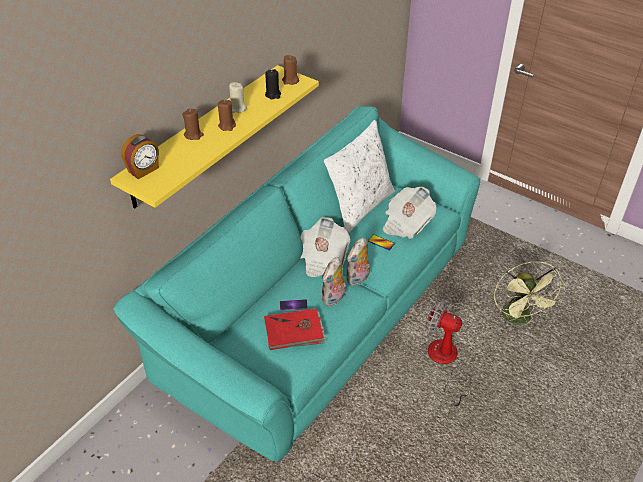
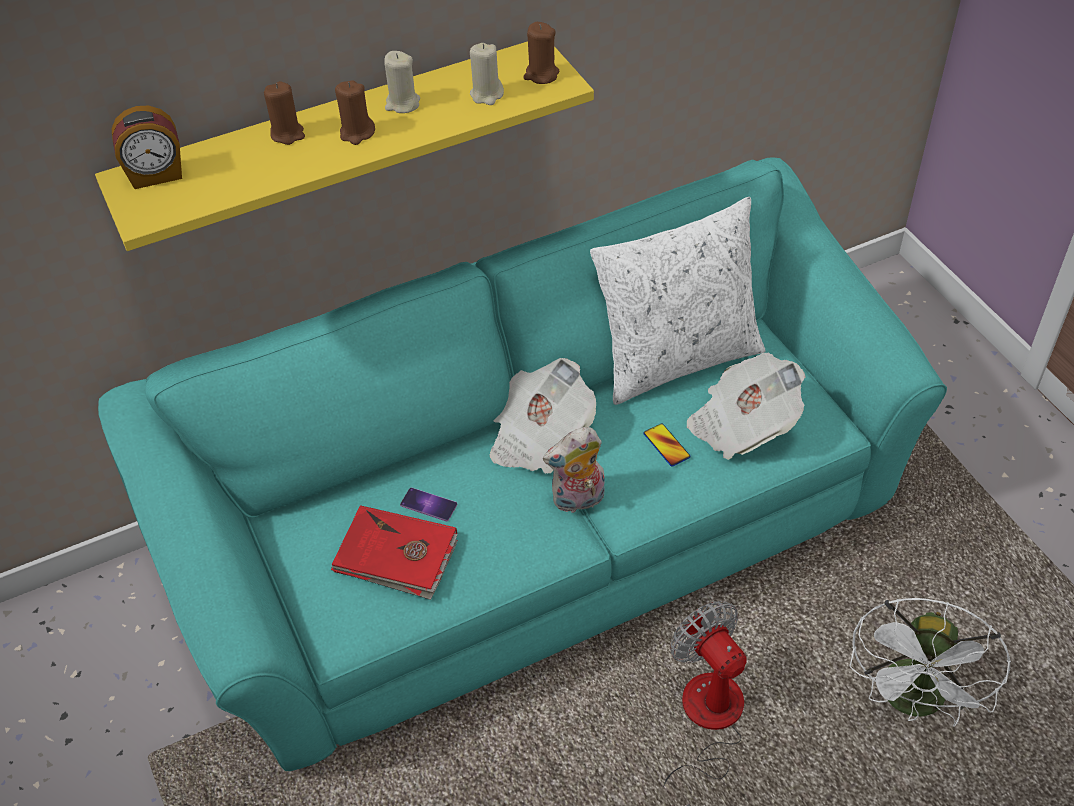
camera: 30 degrees right, 5 degrees up
(273, 95) = (487, 94): black candle -> beige candle
(334, 299) = (507, 522): plush toy -> none
(519, 319) = (913, 703): green fan -> white fan

